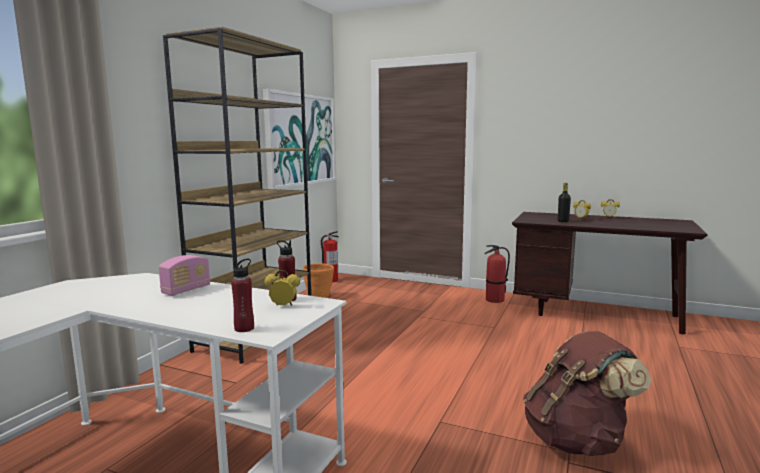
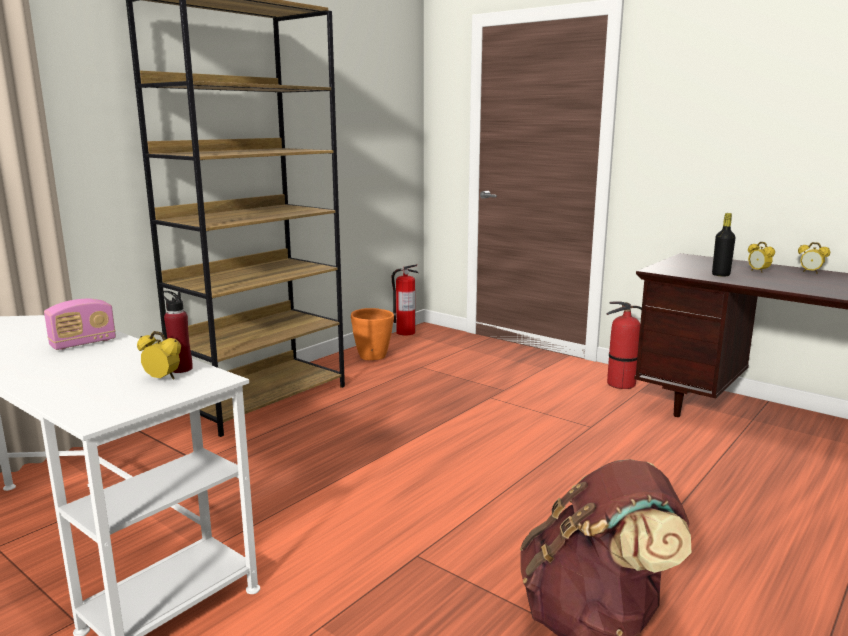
camera: 15 degrees right, 5 degrees up
(244, 328) = (80, 406): red bottle -> none
(301, 140) = (360, 134): picture -> none

